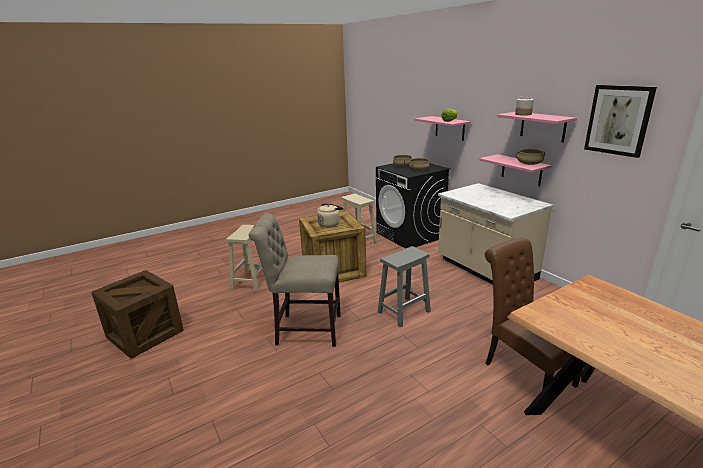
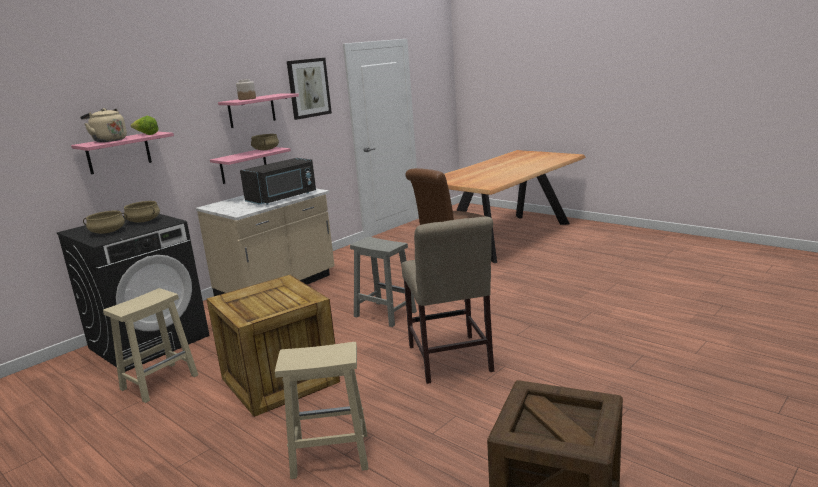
camera: 105 degrees left, 5 degrees down
(329, 224) = (264, 303): beige kettle -> beige kettle (108, 140)
(488, 204) = (283, 198): none -> black microwave

